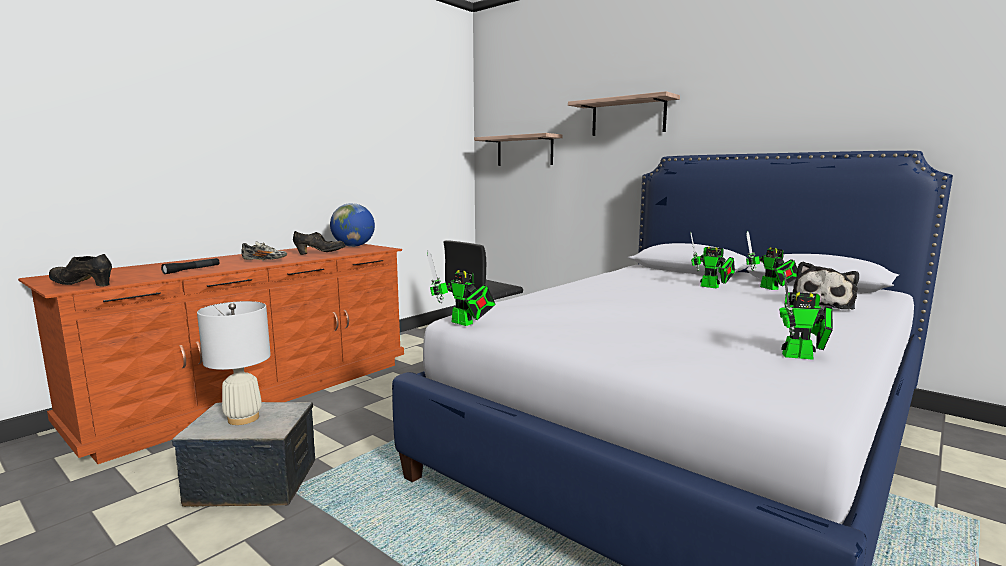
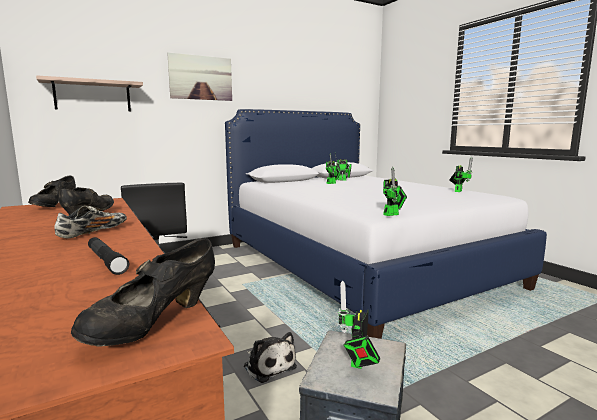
camera: 70 degrees left, 0 degrees up
(243, 418) = (357, 364): white table lamp -> toy robot
(353, 246) = (54, 206): globe -> black shoe
(628, 117) = (201, 78): shelf -> picture
(823, 304) = (378, 180): plush toy -> plush toy (268, 365)

